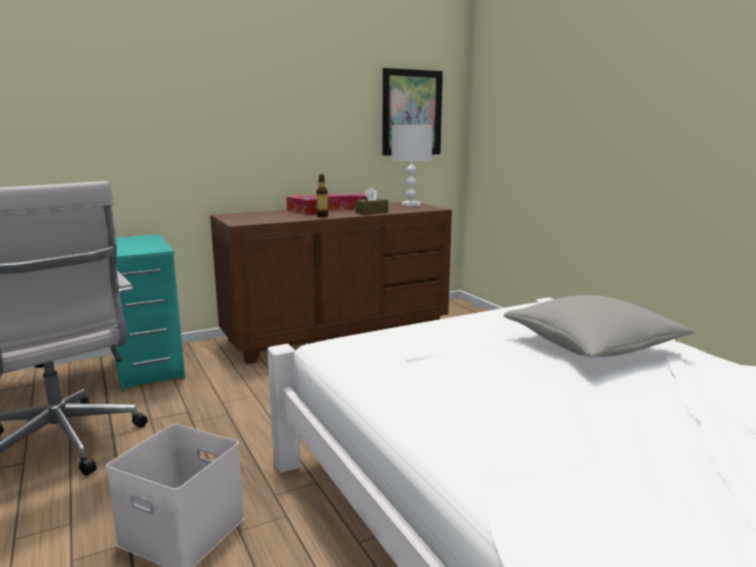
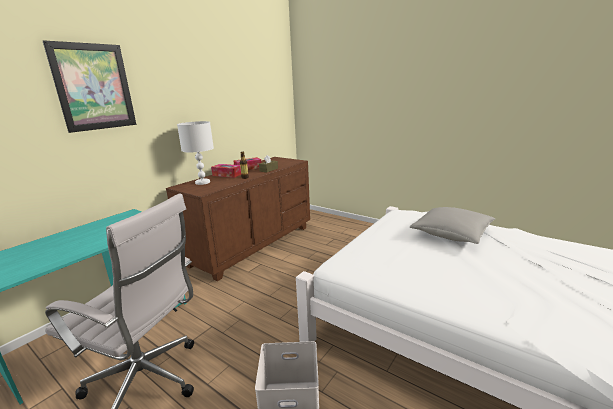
camera: 25 degrees left, 5 degrees up
(411, 205) = (280, 160): white table lamp -> white table lamp (203, 182)
(412, 113) = (268, 103): picture -> picture (94, 87)

